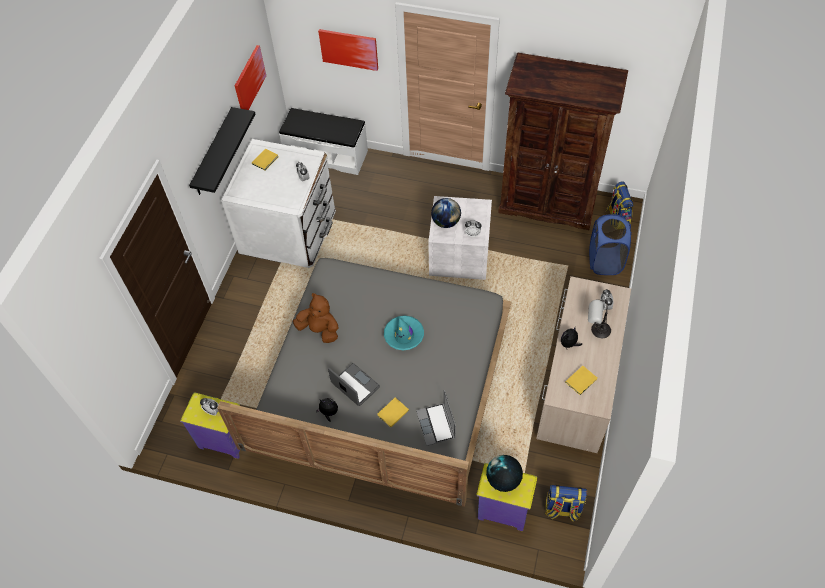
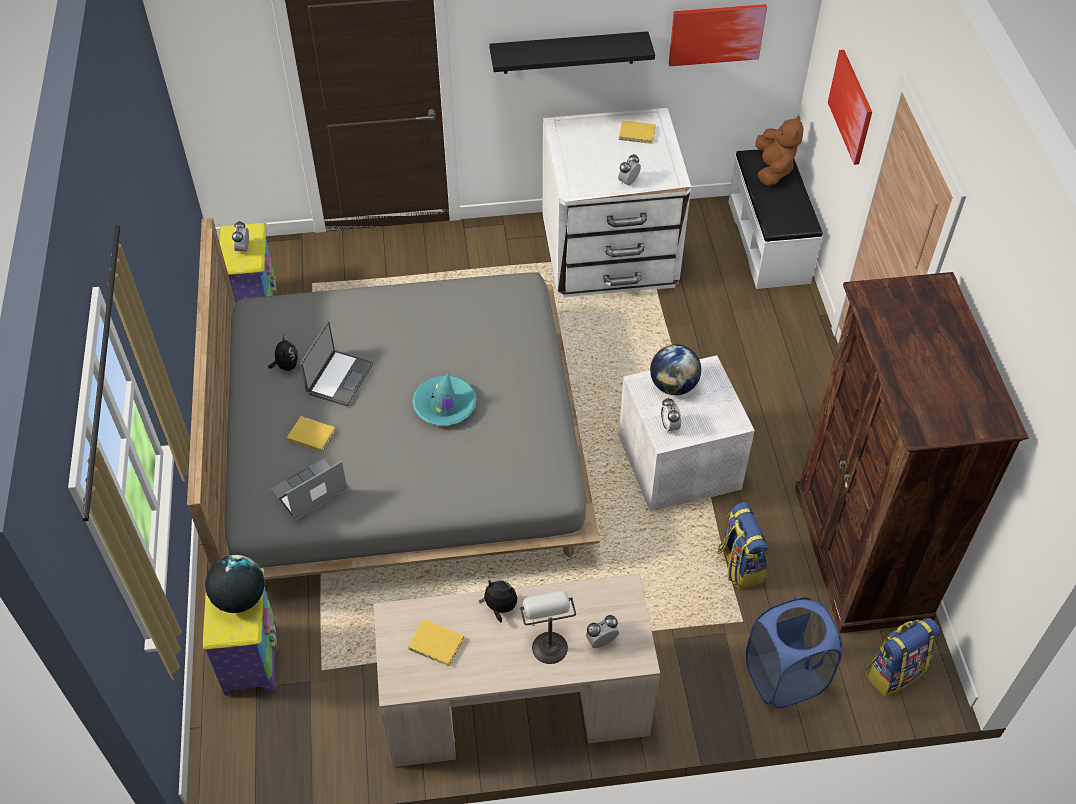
camera: 65 degrees right, 5 degrees down
(319, 330) = (413, 311): brown plush toy -> brown plush toy (773, 170)
(562, 509) = (277, 741): backpack -> backpack (739, 565)

